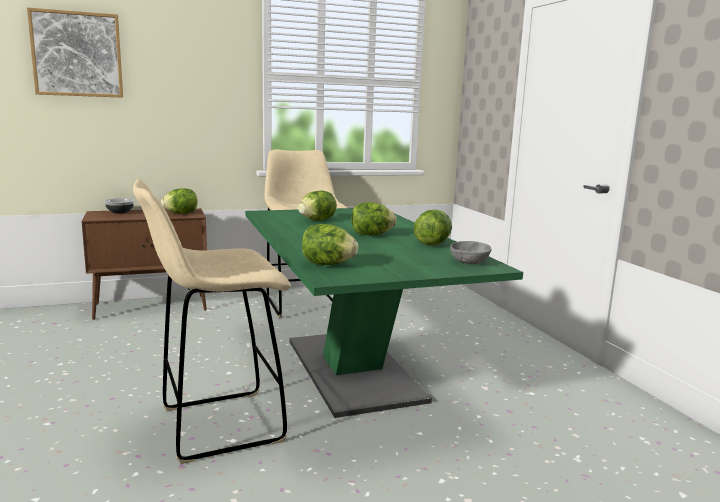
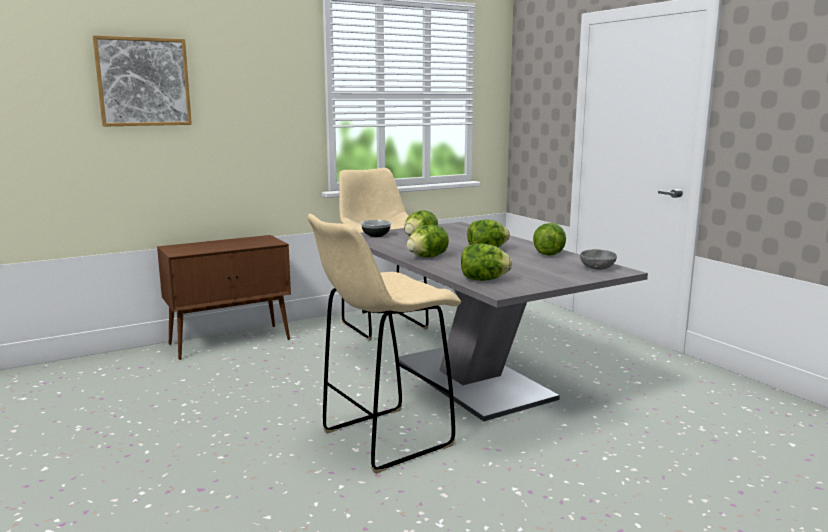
camera: 10 degrees left, 0 degrees up
(120, 212) = (194, 245): bowl -> bowl (376, 235)
(181, 213) = (259, 242): lettuce -> lettuce (427, 257)
(353, 369) = (471, 379): green dining table -> grey dining table

